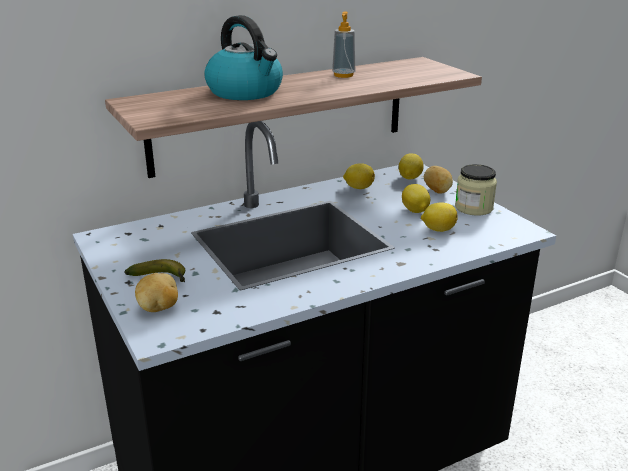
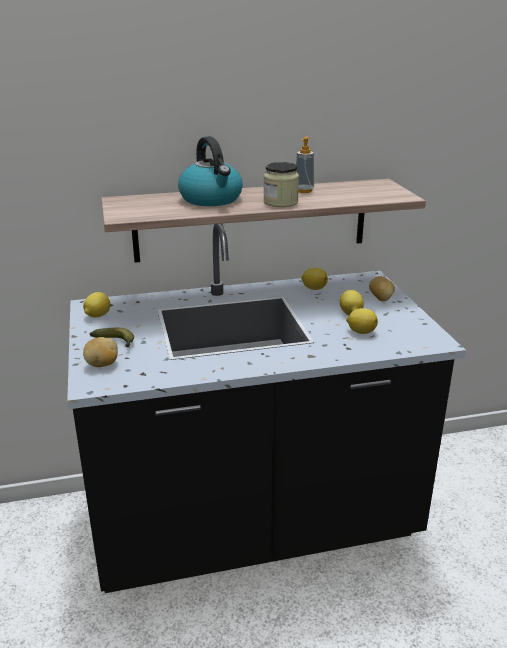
camera: 15 degrees right, 0 degrees up
(409, 178) = (363, 285): lemon -> lemon (97, 316)
(473, 208) = (404, 317): jar -> jar (280, 202)

